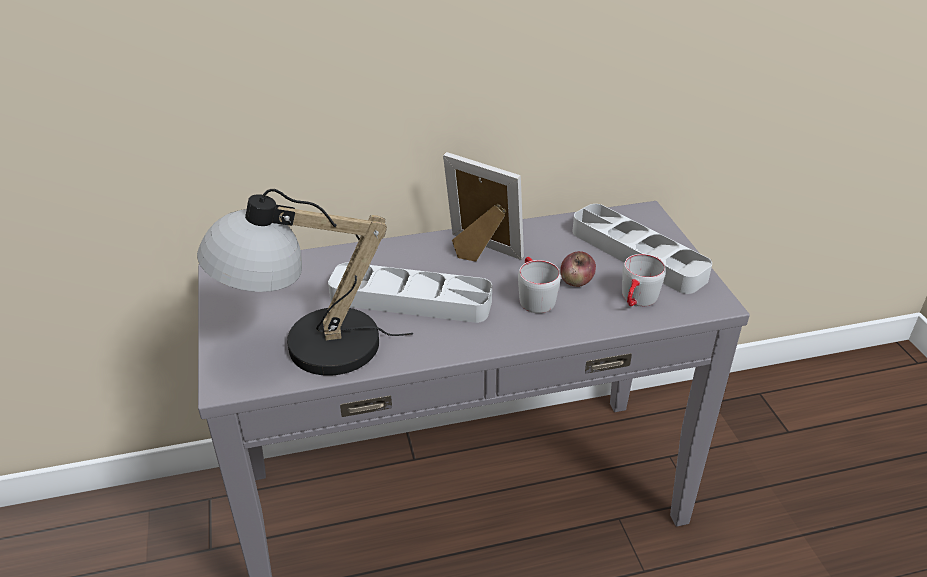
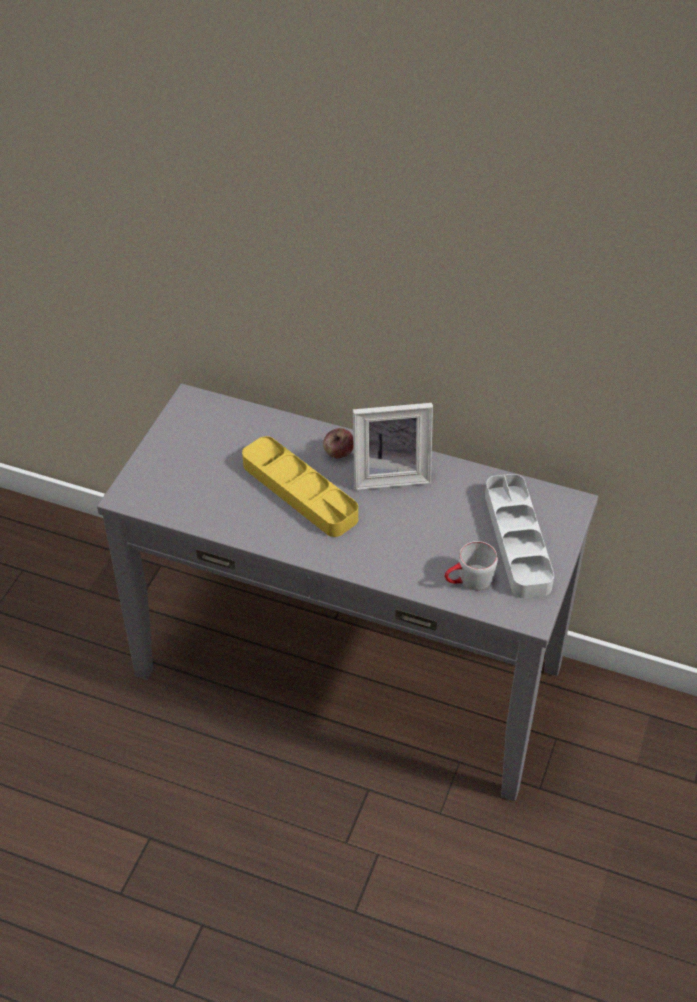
camera: 35 degrees right, 10 degrees up
(307, 348) = (196, 495): table lamp -> none
(410, 300) = (299, 491): grey tray -> yellow tray
(479, 253) = (390, 474): picture frame -> picture frame turned 105 degrees clockwise
(533, 296) = (392, 535): grey mug -> none
(576, 281) = (439, 539): apple -> apple (338, 453)

